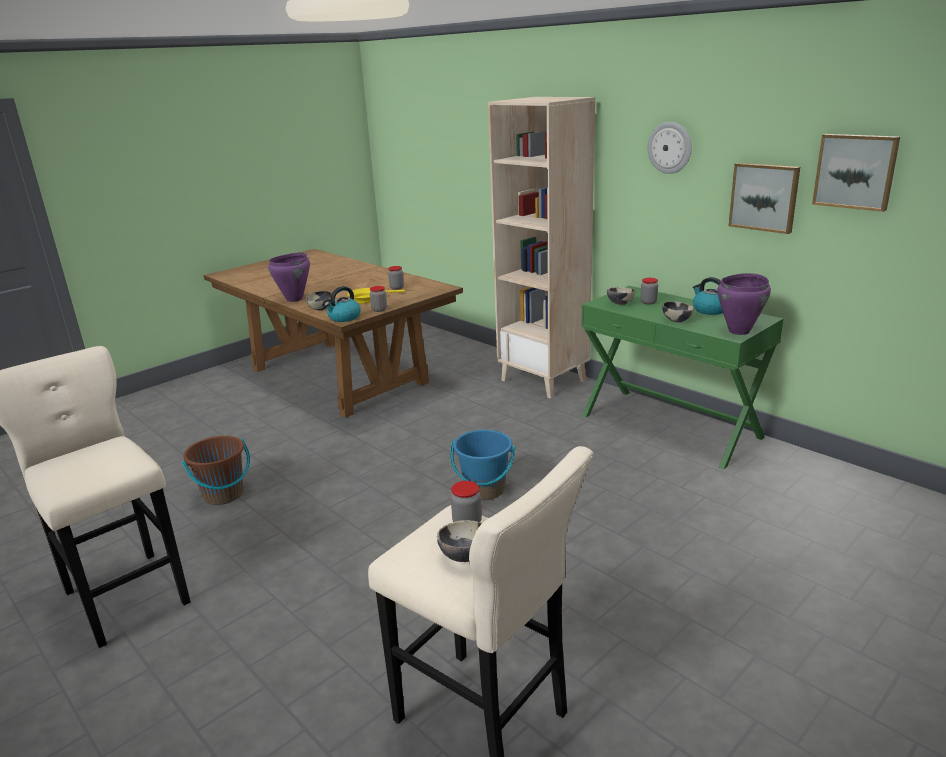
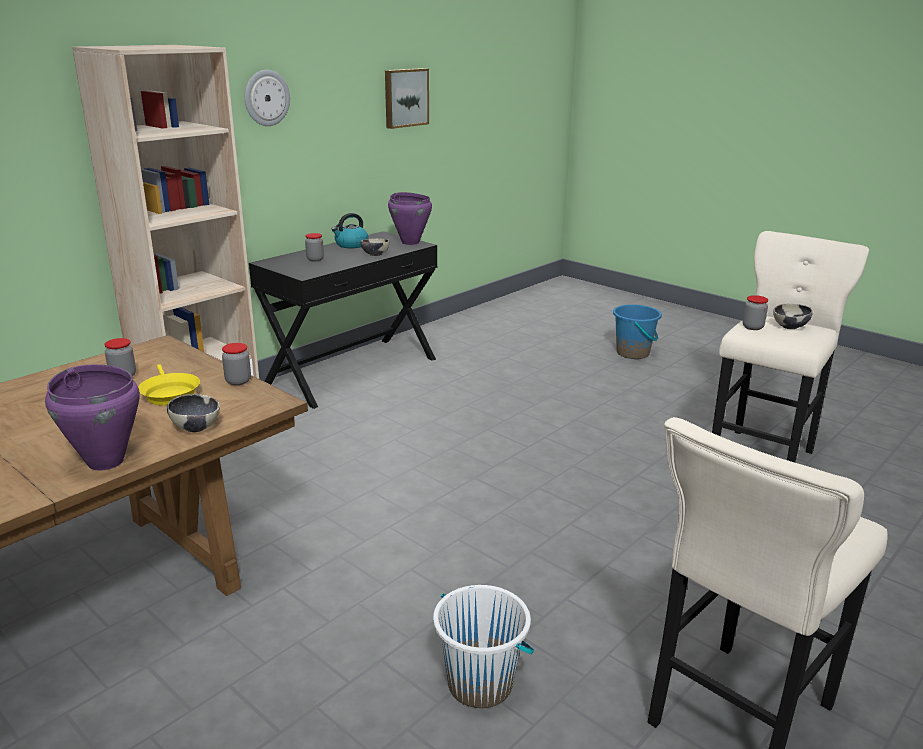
camera: 95 degrees left, 0 degrees up
(223, 495) = (480, 684): brown bucket -> white bucket
(344, 318) = (262, 403): kettle -> none
(484, 490) = (467, 463): blue bucket -> blue bucket (633, 353)
(620, 303) = (312, 268): bowl -> none
(670, 426) = (352, 370): green console table -> black console table
(764, 197) = (353, 131): picture -> none

